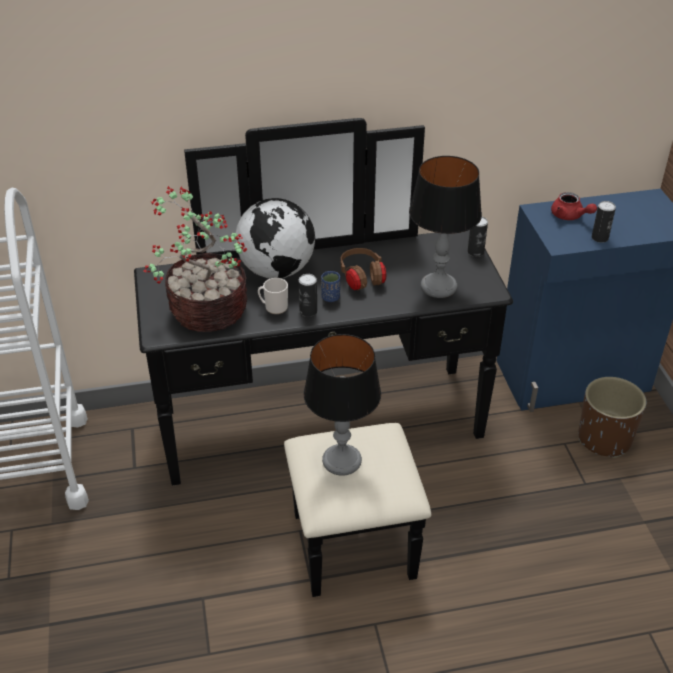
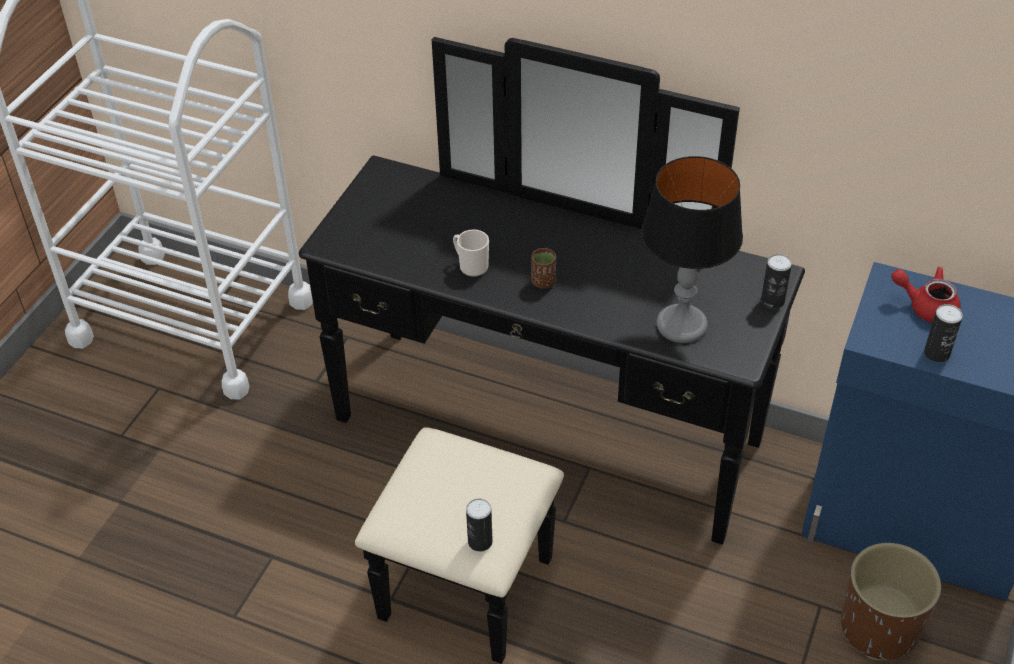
camera: 35 degrees right, 5 degrees up
(206, 310) = (398, 237): potted plant -> none
(277, 270) = (515, 222): globe -> none
(308, 311) = (503, 287): can -> can (480, 541)
(330, 297) = (543, 282): blue cup -> brown cup
(341, 461) = (451, 481): table lamp -> none
(362, 279) = (600, 275): brown headphones -> none
(569, 216) = (926, 306): red teapot -> red teapot turned 120 degrees clockwise

